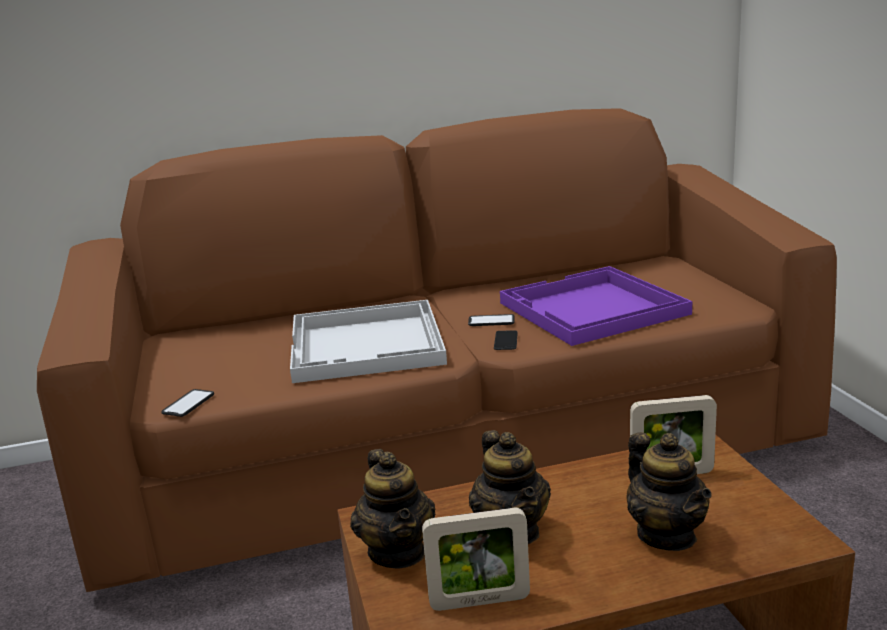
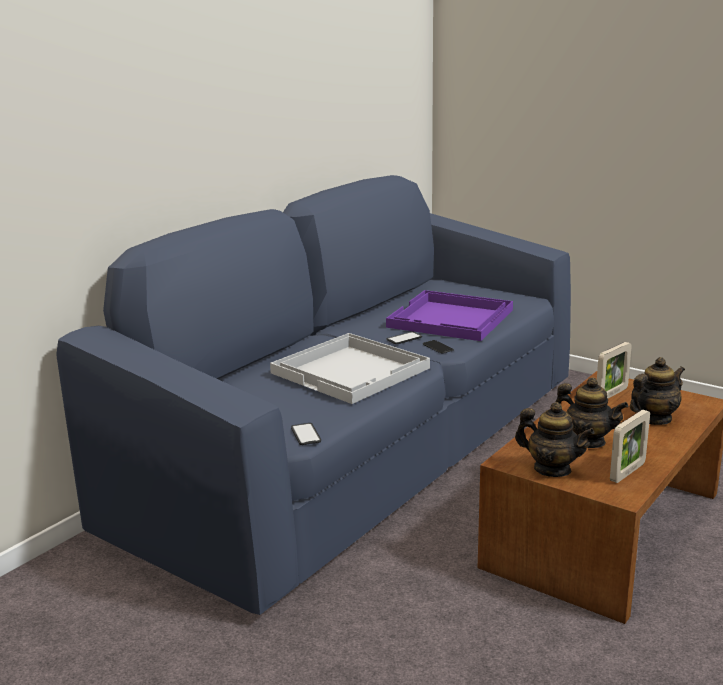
camera: 40 degrees left, 0 degrees up
(453, 451) = (362, 450): brown sofa -> blue sofa
(666, 535) = (653, 419): teapot -> teapot turned 60 degrees counterclockwise

